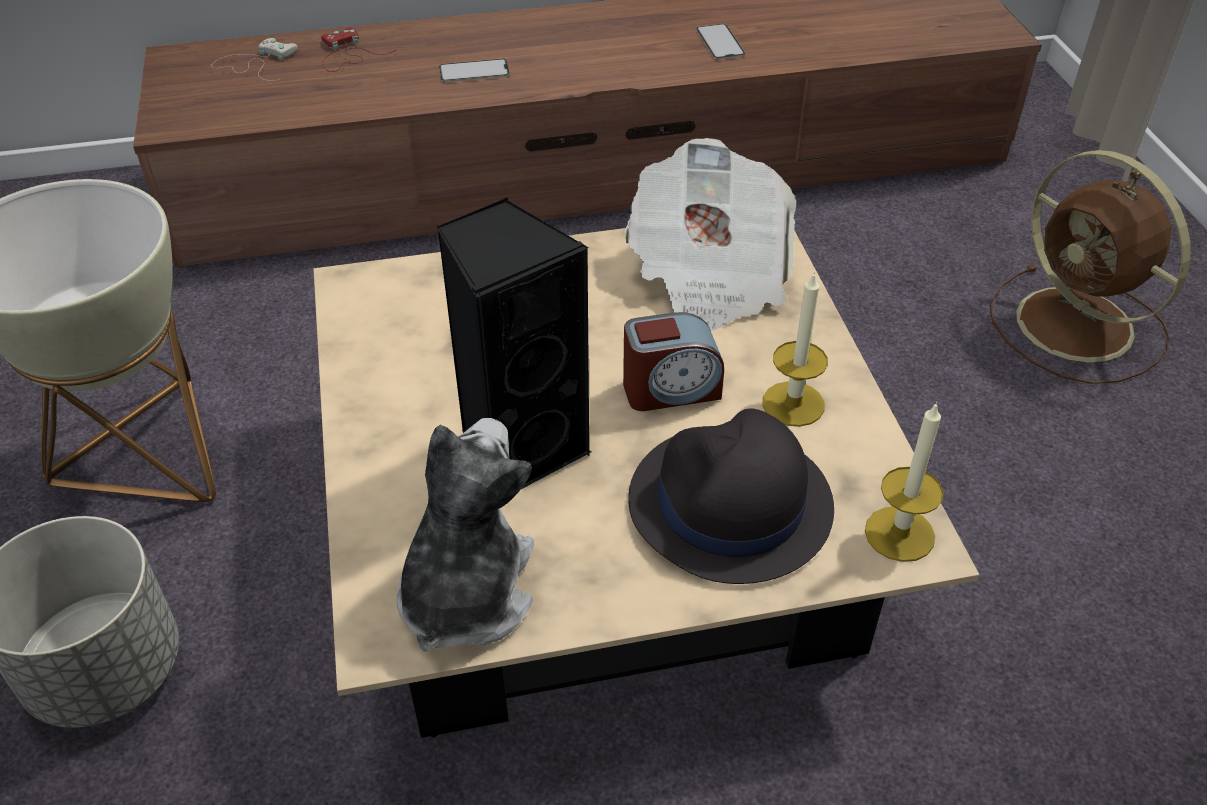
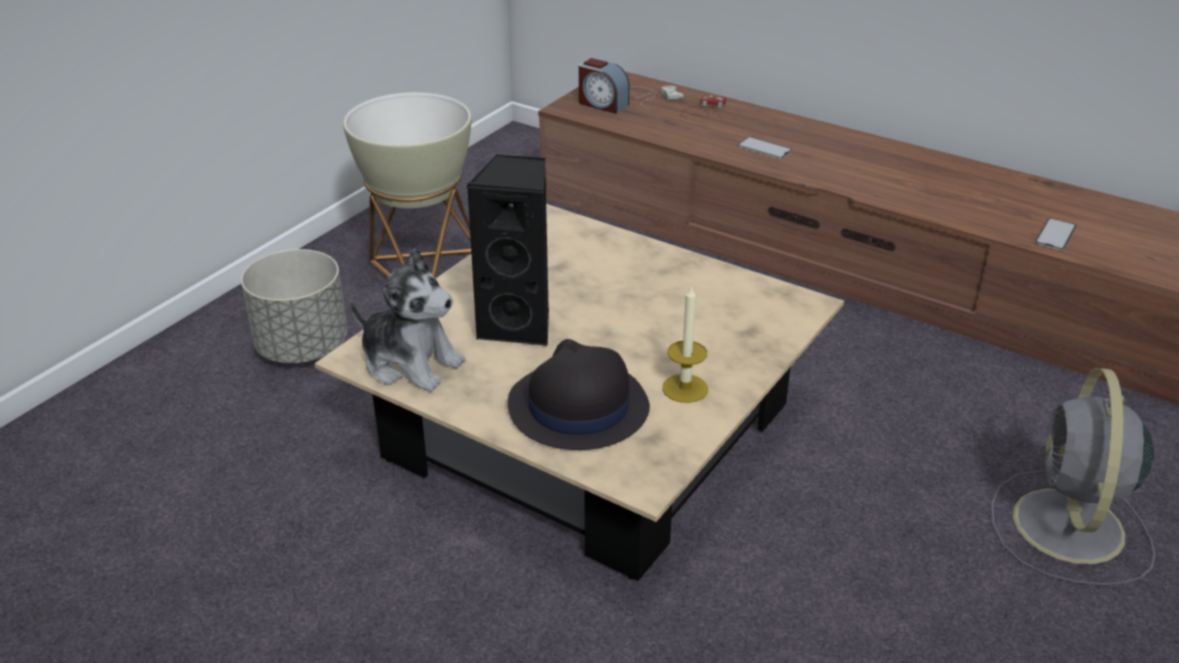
camera: 45 degrees right, 10 degrees down
(466, 592) = (411, 363): plush toy -> plush toy turned 60 degrees clockwise
(671, 389) = (631, 345): alarm clock -> alarm clock (602, 104)
(708, 276) = (739, 308): newspaper -> none
(720, 42) = (952, 197): phone -> phone (1055, 235)
(899, 534) = (643, 473): candle -> none
(1078, 327) = (1069, 529): brown fan -> grey fan

